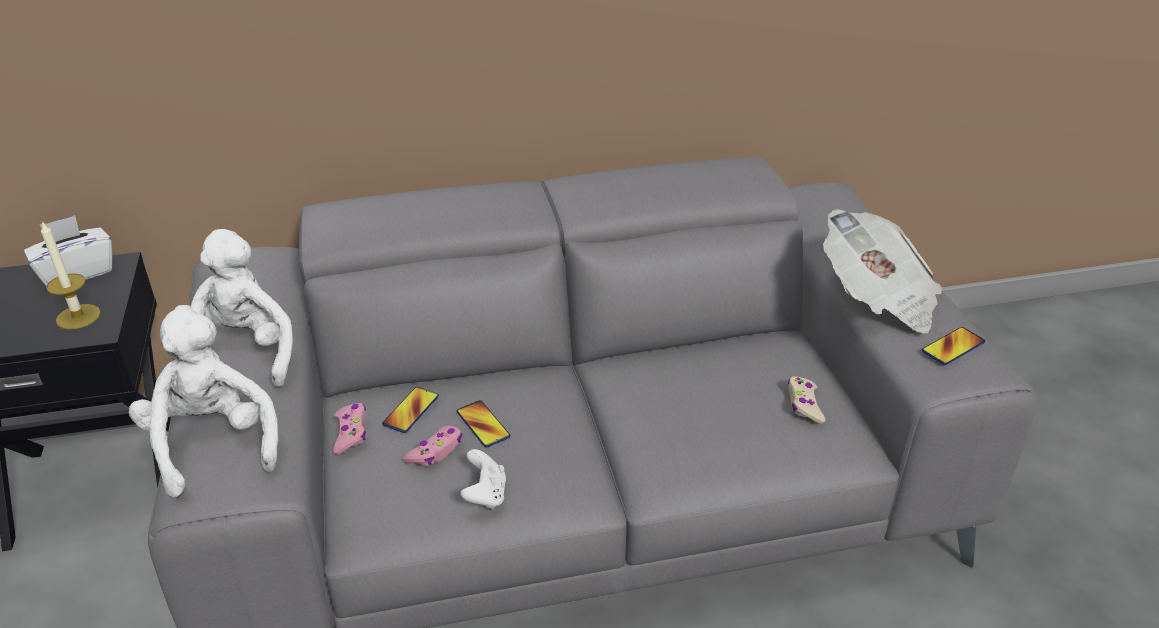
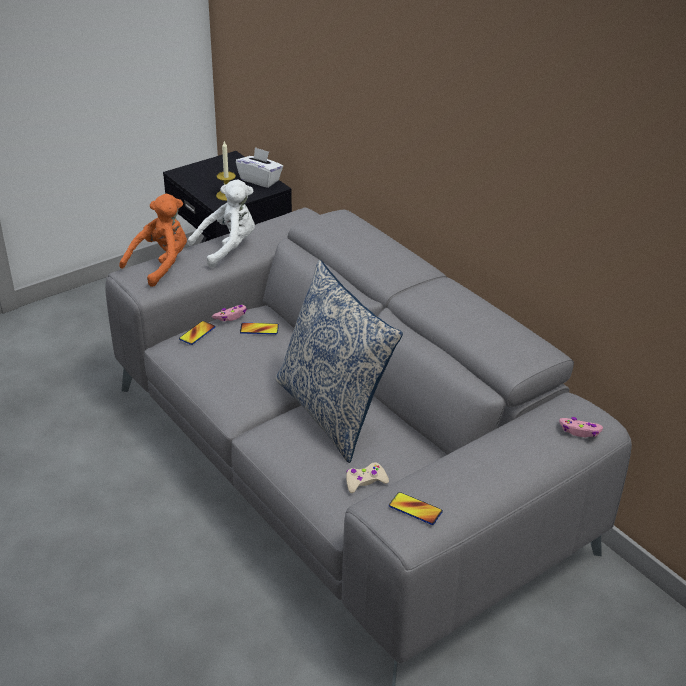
camera: 65 degrees right, 0 degrees up
(213, 443) = (161, 265): white plush toy -> orange plush toy
(436, 451) = (232, 348): pink game controller -> pink game controller (580, 431)
(483, 425) = (263, 357): phone -> phone (197, 333)
(485, 495) = (210, 374): white game controller -> none
(649, 393) = (332, 411): none -> pillow
(878, 298) = (451, 465): newspaper -> none

